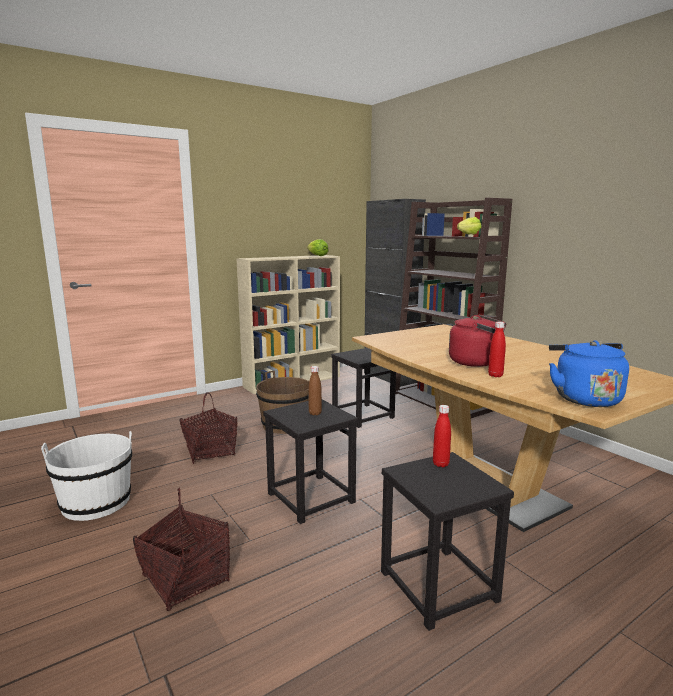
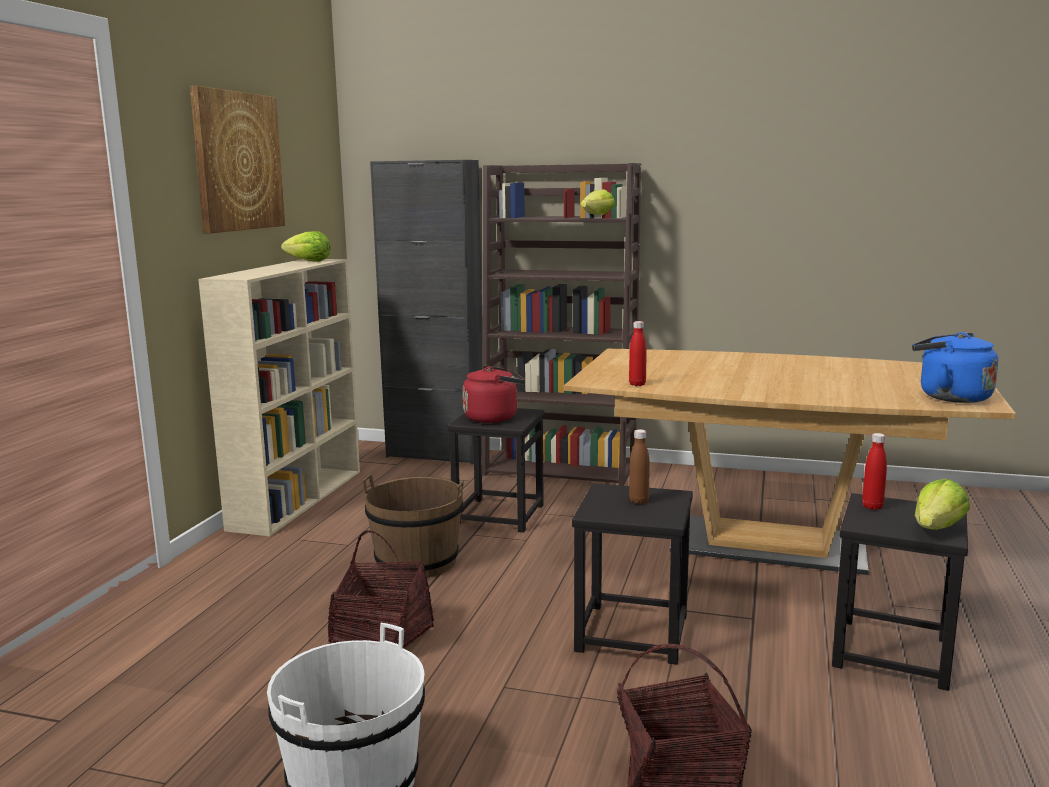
camera: 40 degrees left, 0 degrees up
(277, 200) = (237, 161): none -> picture
(447, 494) = (937, 529): none -> lettuce
(477, 362) = (782, 385): red kettle -> red kettle (494, 418)
(495, 375) = (836, 394): red bottle -> red bottle (637, 384)

